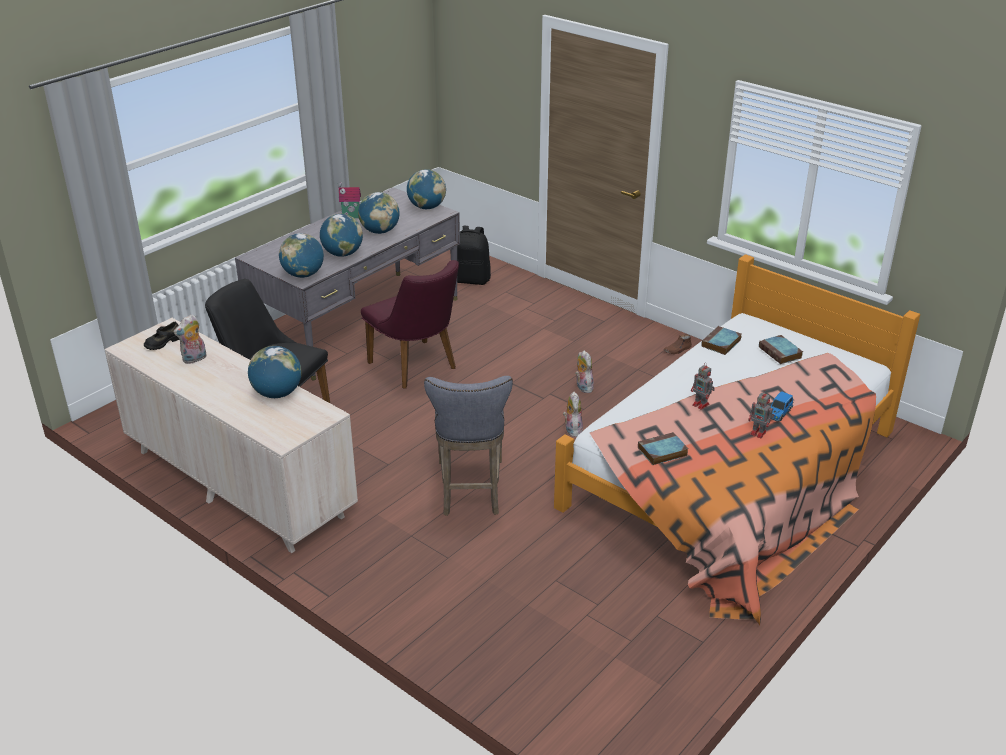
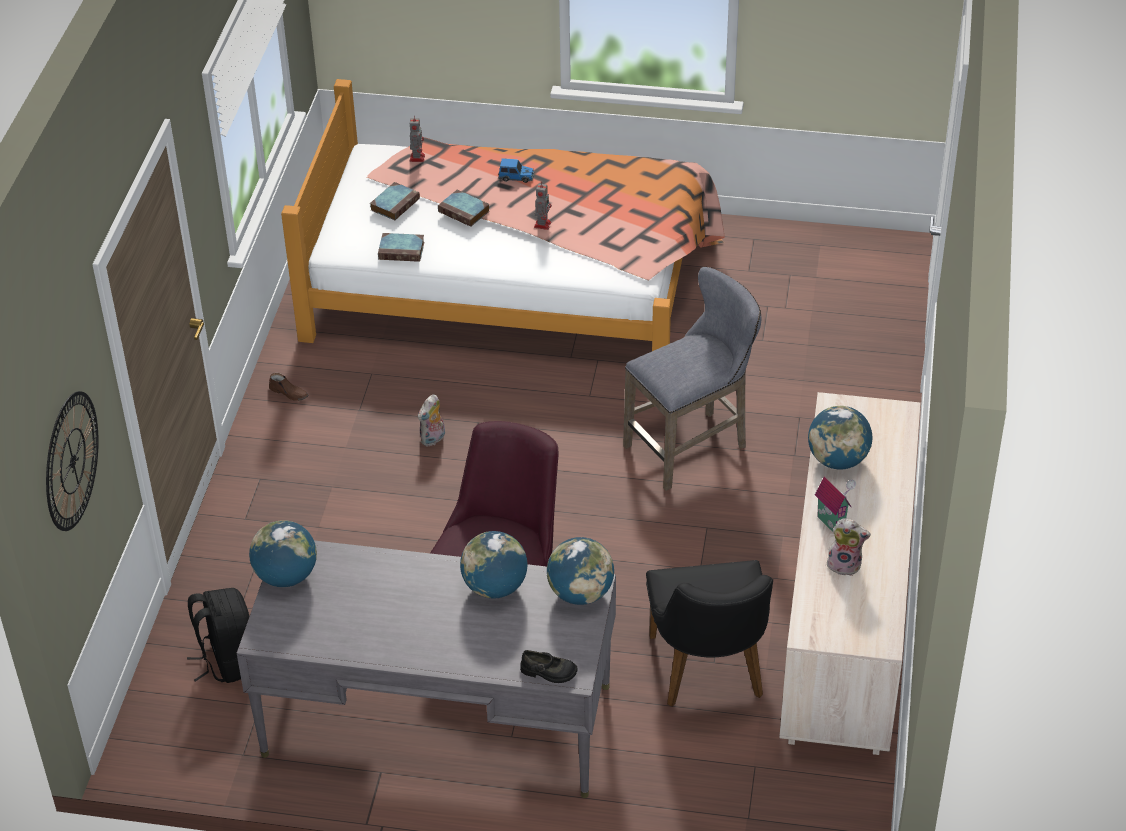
camera: 120 degrees left, 10 degrees up
(163, 342) = (842, 616): black shoe -> black shoe (548, 672)
(351, 217) = (376, 642): toy house -> toy house (832, 522)
(380, 231) = (400, 586): globe -> none
(478, 74) = (72, 461): none -> wall clock
(572, 429) = (525, 416): plush toy -> none
(662, 452) = (640, 227): book -> book (465, 211)
(759, 433) = (557, 182): toy robot -> toy robot (417, 157)

